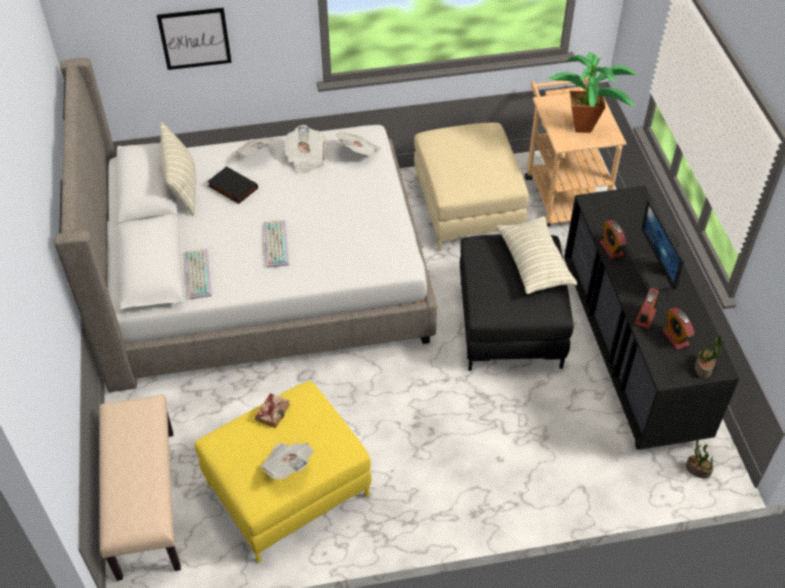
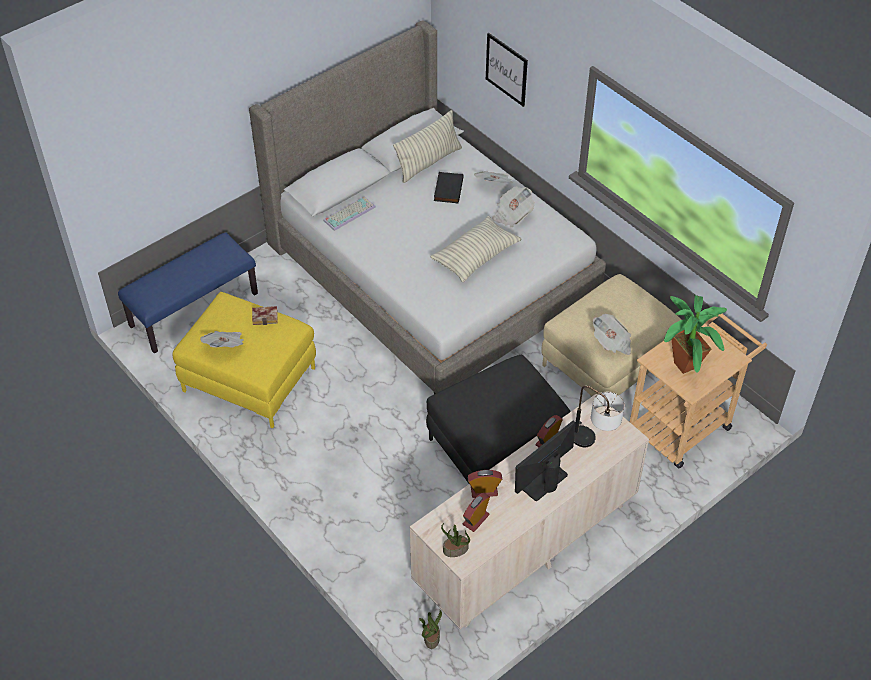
camera: 60 degrees right, 0 degrees up
(145, 502) = (194, 309): beige bench -> blue bench
(275, 243) = (409, 239): keyboard -> none
(359, 153) = (545, 242): newspaper -> newspaper (612, 343)
(534, 263) = (521, 409): pillow -> pillow (475, 257)
(630, 354) = (525, 545): black dresser -> beige dresser
(631, 221) = (593, 444): none -> table lamp

